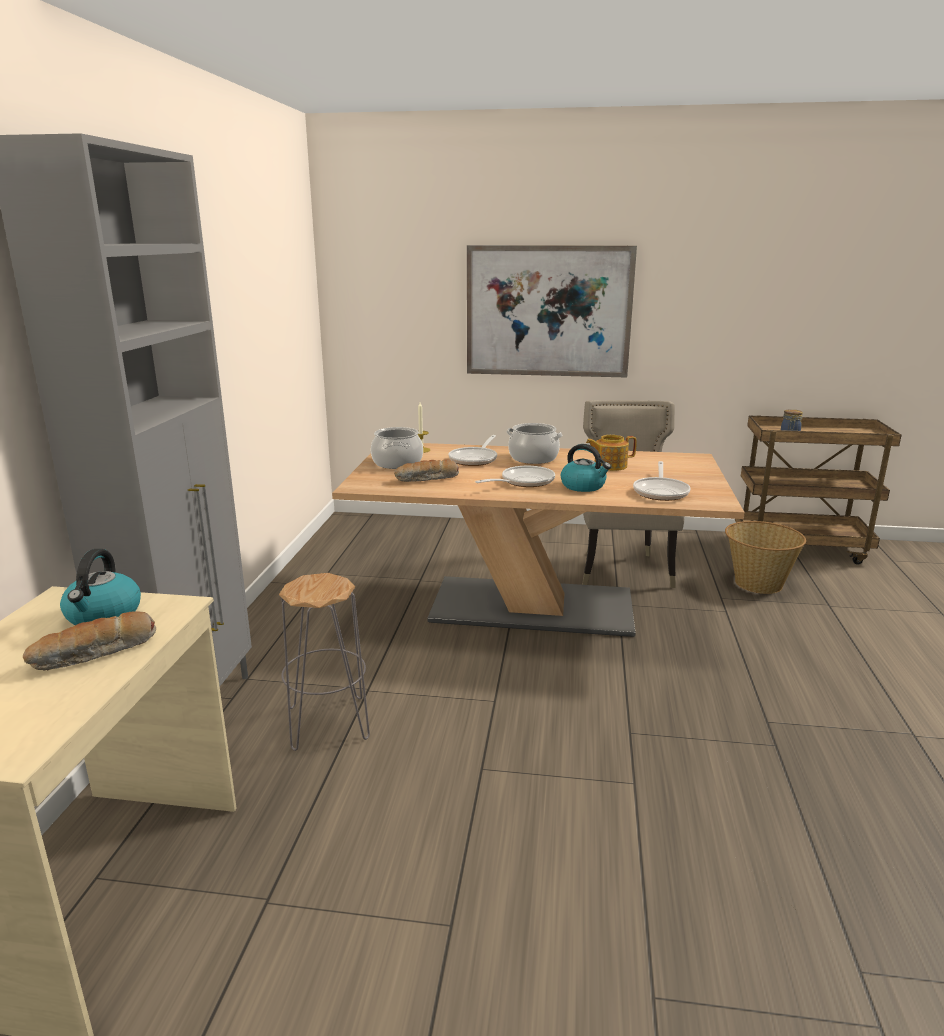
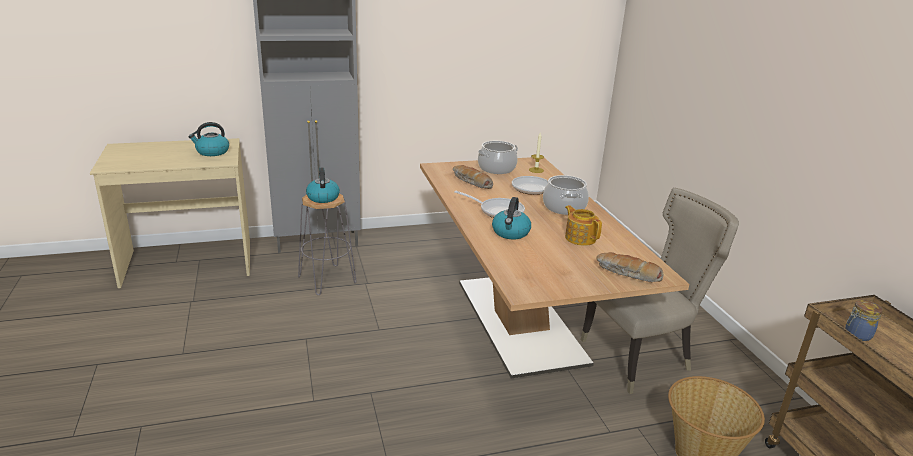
camera: 65 degrees right, 5 degrees up
(95, 654) = (177, 159): bread -> bread (627, 274)
(317, 586) = (323, 197): none -> kettle
(548, 312) = (739, 95): picture -> none
(661, 492) = (529, 264): frying pan -> none

